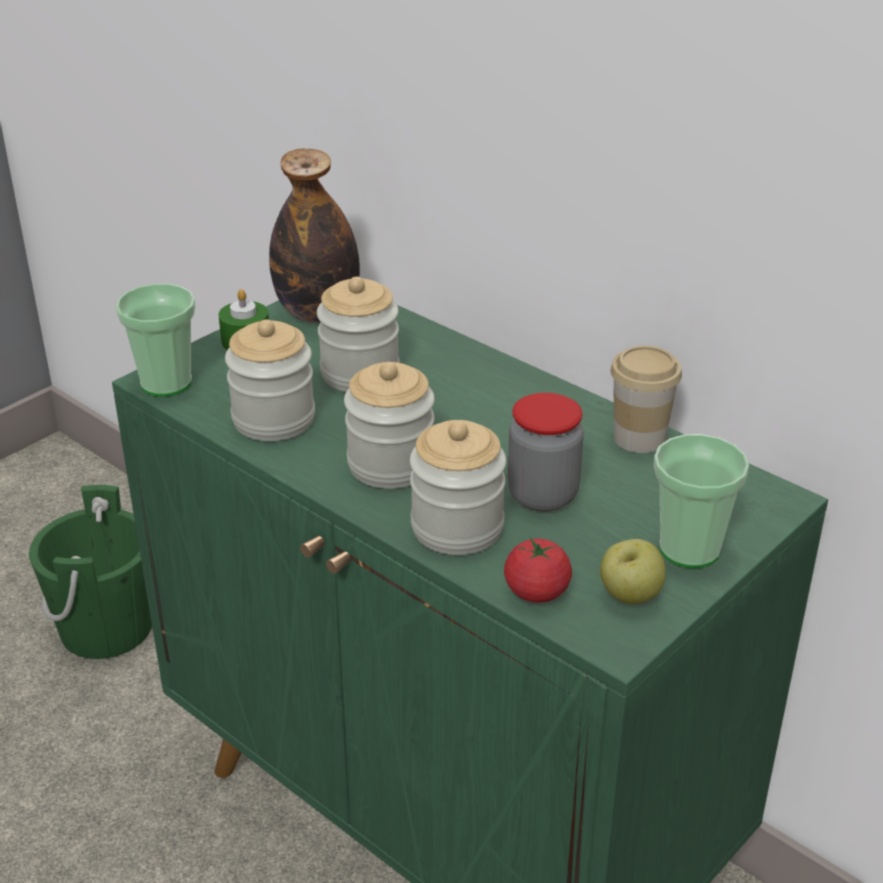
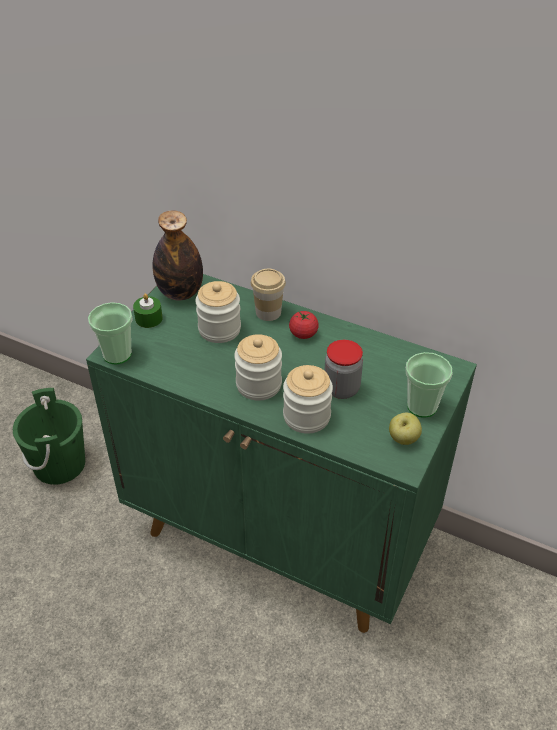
camera: 15 degrees left, 10 degrees up
(273, 419) = (186, 367): jar -> none
(536, 592) = (358, 446): tomato -> tomato (303, 334)
(639, 438) = (376, 344): cup -> cup (268, 312)

